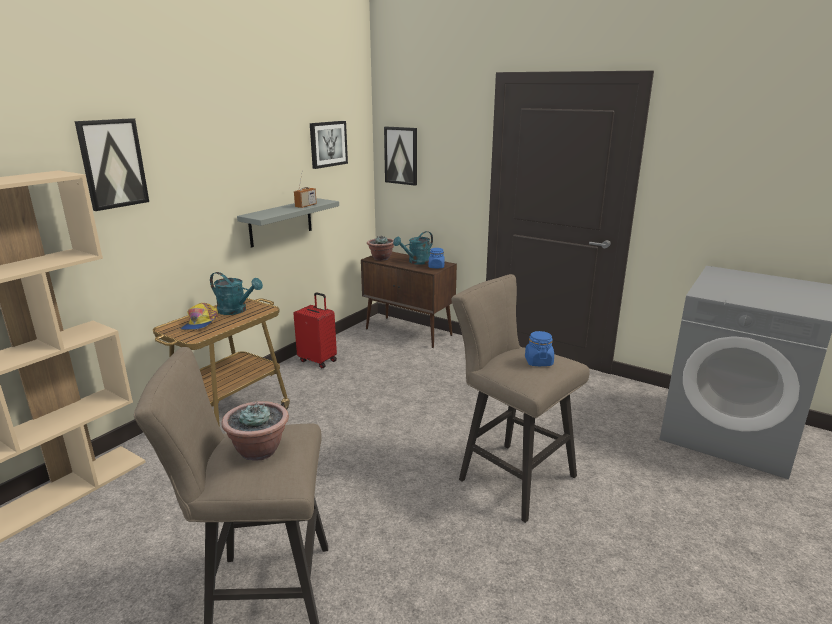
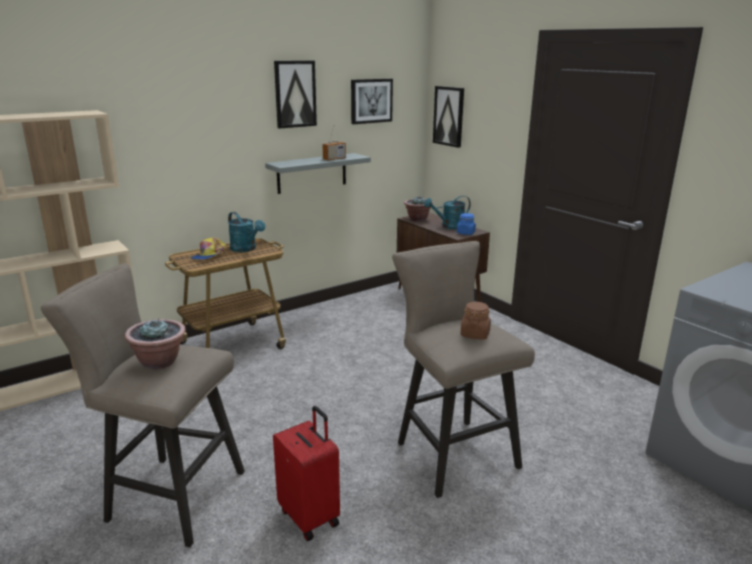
camera: 20 degrees right, 0 degrees up
(112, 164) = (147, 107): picture -> picture (295, 94)
(318, 360) = (336, 310): red suitcase -> red suitcase (310, 516)
(538, 362) = (475, 334): blue jar -> brown jar

